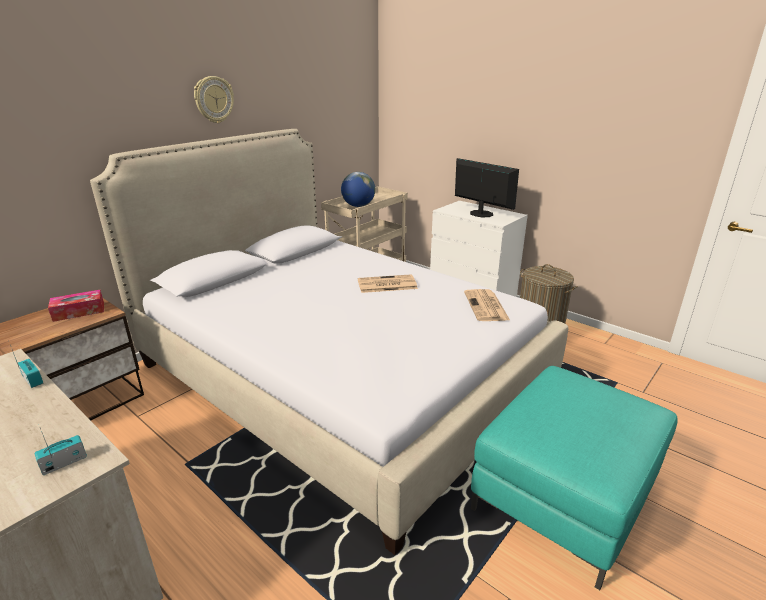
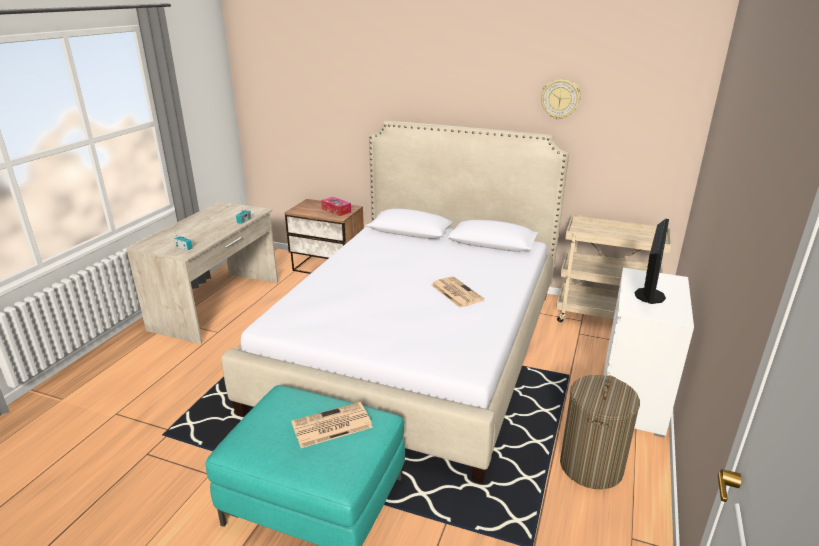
camera: 70 degrees right, 0 degrees up
(213, 99) = (477, 95): wall clock -> wall clock (560, 99)
(358, 206) = (602, 234): globe -> none
(486, 306) = (448, 348): newspaper -> newspaper (331, 426)

